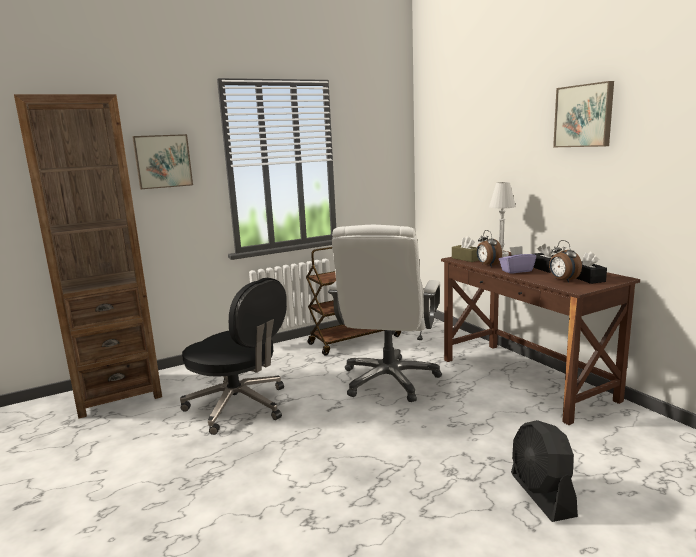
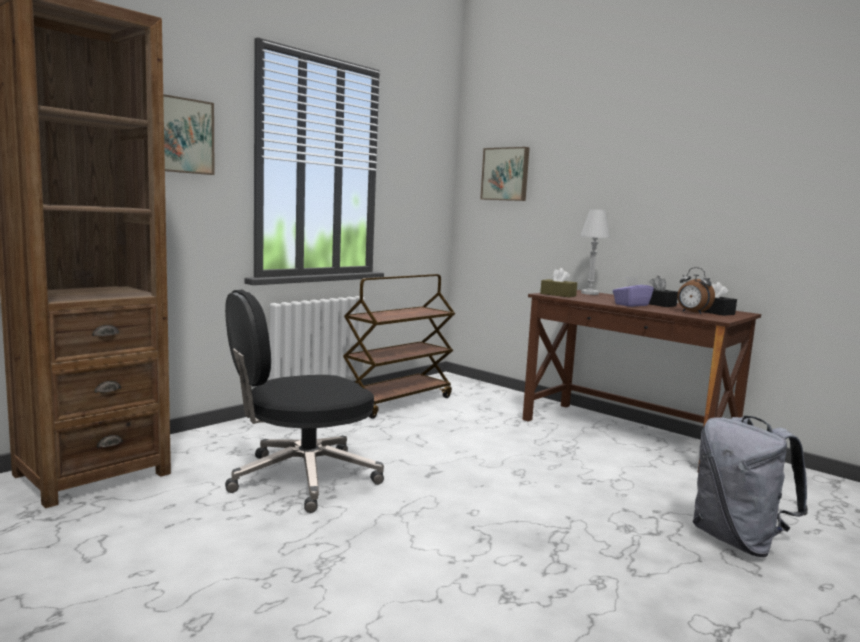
camera: 20 degrees left, 5 degrees down
(239, 406) = (301, 478): black office chair -> black office chair turned 135 degrees clockwise
(389, 380) = (476, 441): white office chair -> none
(487, 265) = (592, 300): alarm clock -> none
(542, 495) = (738, 541): black fan -> grey backpack
(584, 116) = (696, 141): picture -> picture (506, 174)

